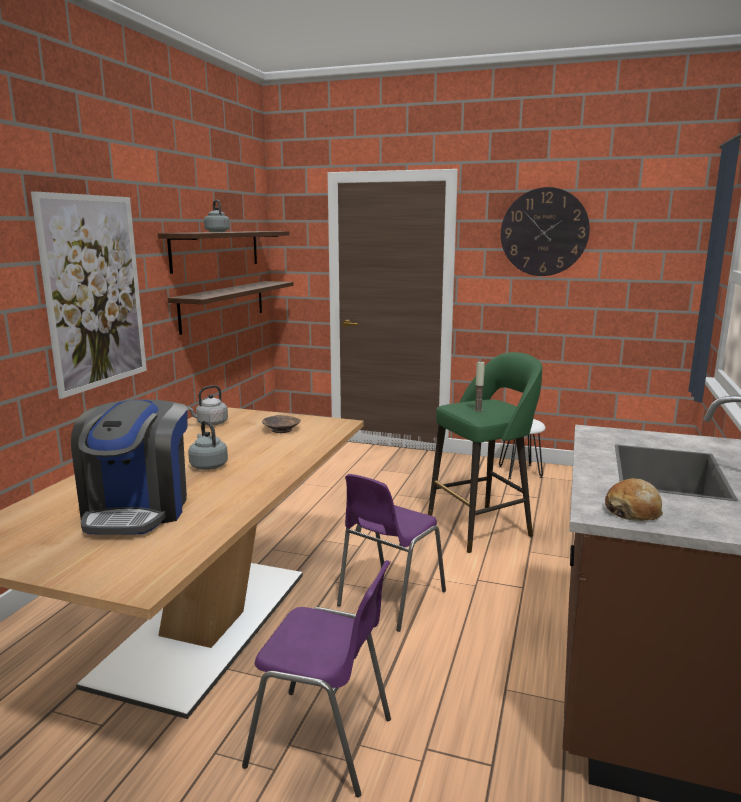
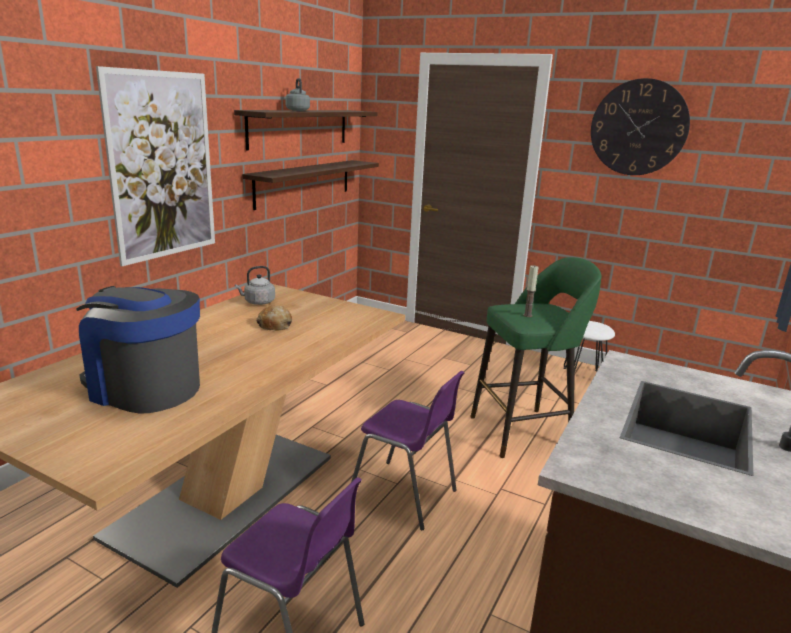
camera: 10 degrees right, 5 degrees up
(138, 509) = (144, 388): coffee machine -> coffee machine turned 105 degrees clockwise
(208, 465) = (232, 348): grey kettle -> none
(281, 430) = (320, 316): brown bowl -> none
(389, 599) = (405, 496): purple chair -> purple chair turned 105 degrees counterclockwise
(633, 511) = (618, 471): bread -> bread (275, 325)

